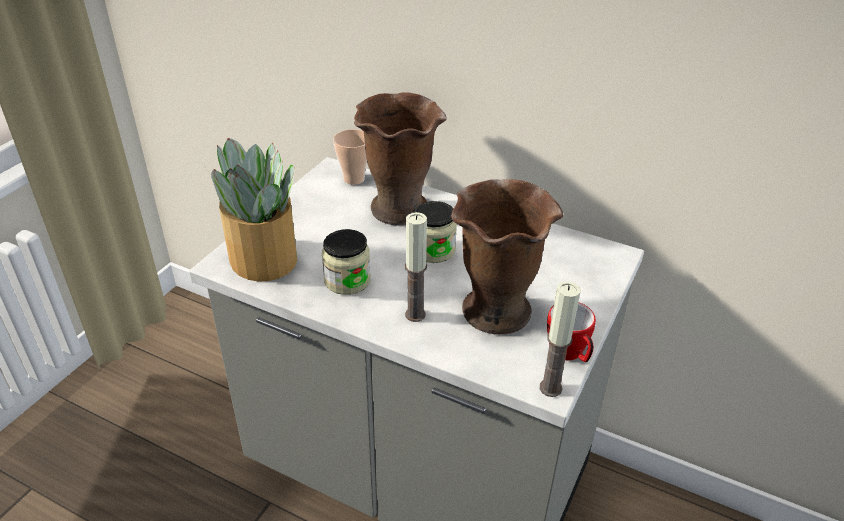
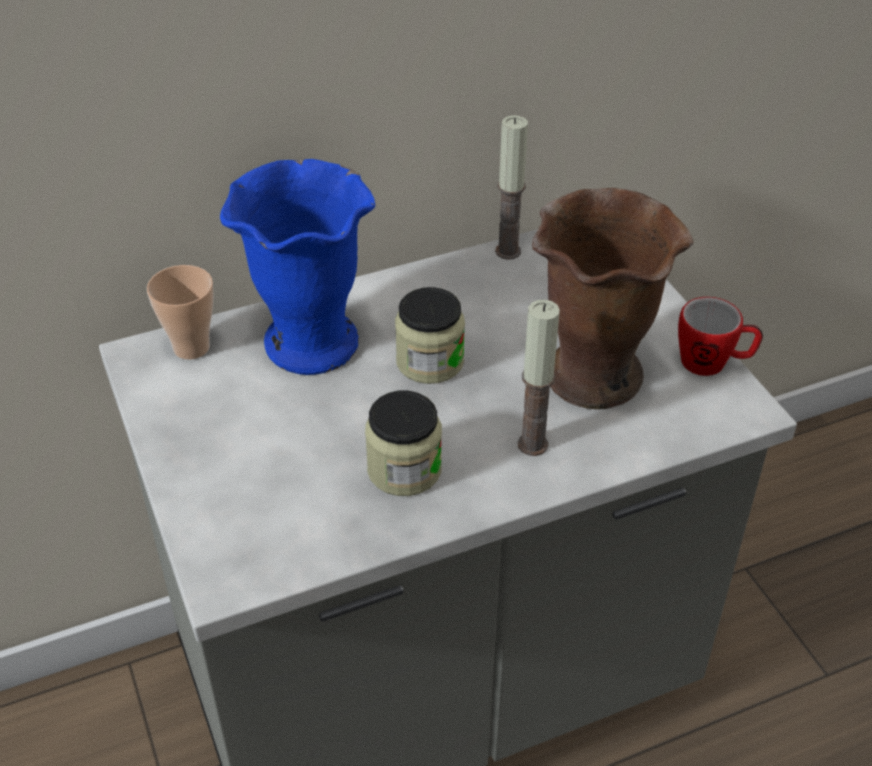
camera: 50 degrees left, 5 degrees up
(263, 260) = (266, 530): potted plant -> none
(400, 208) = (311, 342): brown vase -> blue vase
(550, 388) = (749, 408): candle -> candle (508, 251)

